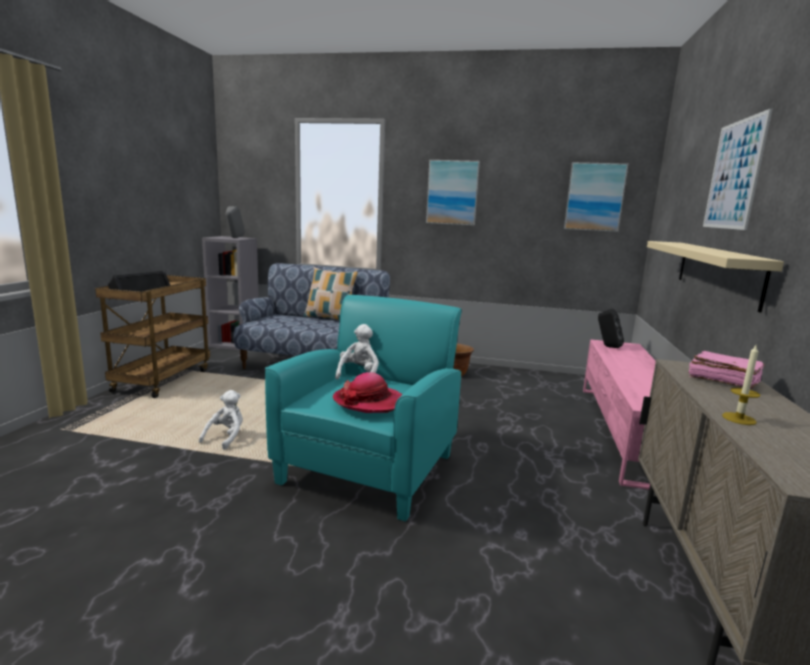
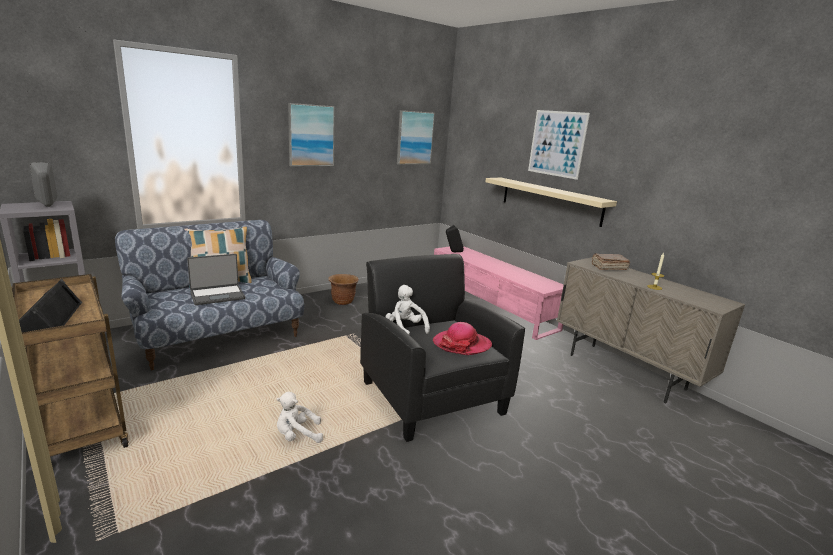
camera: 50 degrees left, 5 degrees up
(226, 437) = (297, 436): white plush toy -> white plush toy turned 75 degrees counterclockwise
(307, 324) = (217, 295): none -> laptop
(369, 467) = (431, 396): turquoise armchair -> black armchair
(722, 380) = (608, 267): pink book -> brown book

